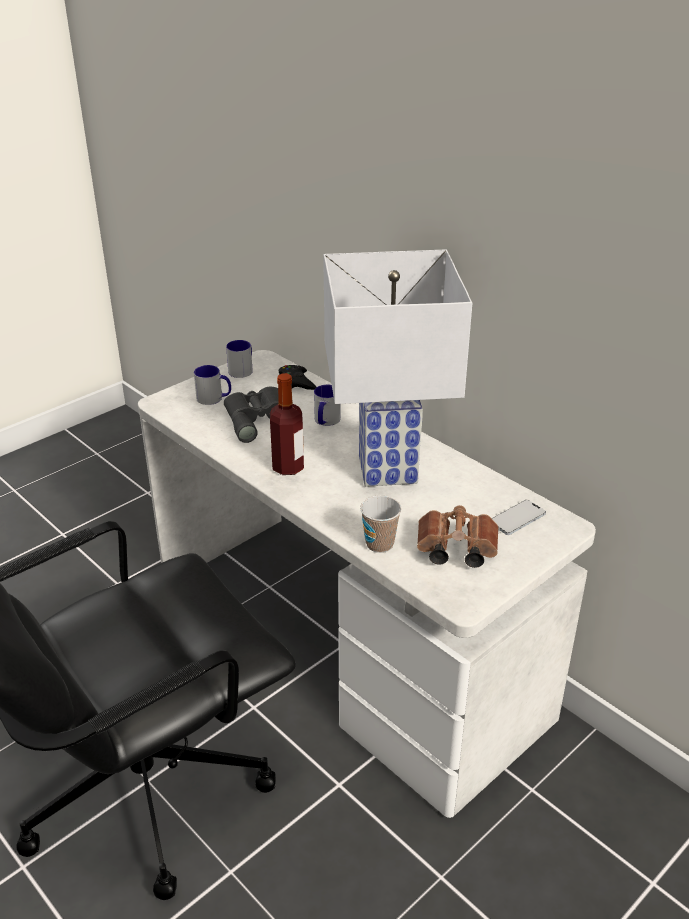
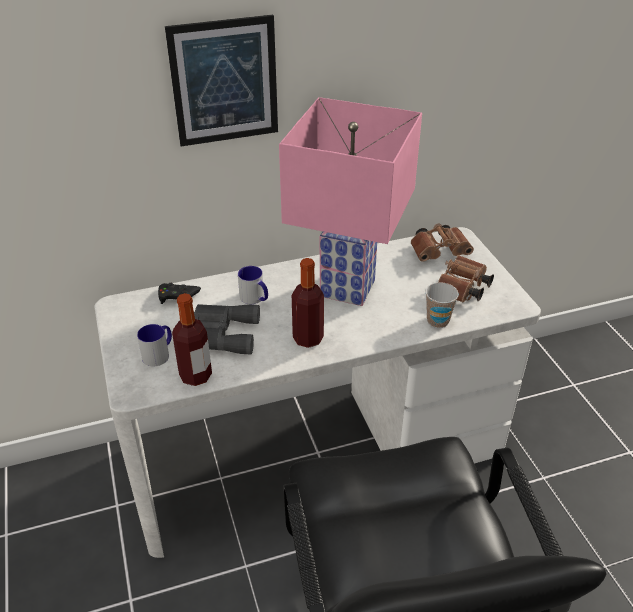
camera: 65 degrees left, 5 degrees up
(198, 424) = (196, 376): none -> bottle
(242, 369) = (123, 322): mug -> none
(378, 193) = (224, 82): none -> picture
(386, 470) = (348, 289): white table lamp -> pink table lamp
(517, 518) = (441, 252): phone -> brown binoculars

